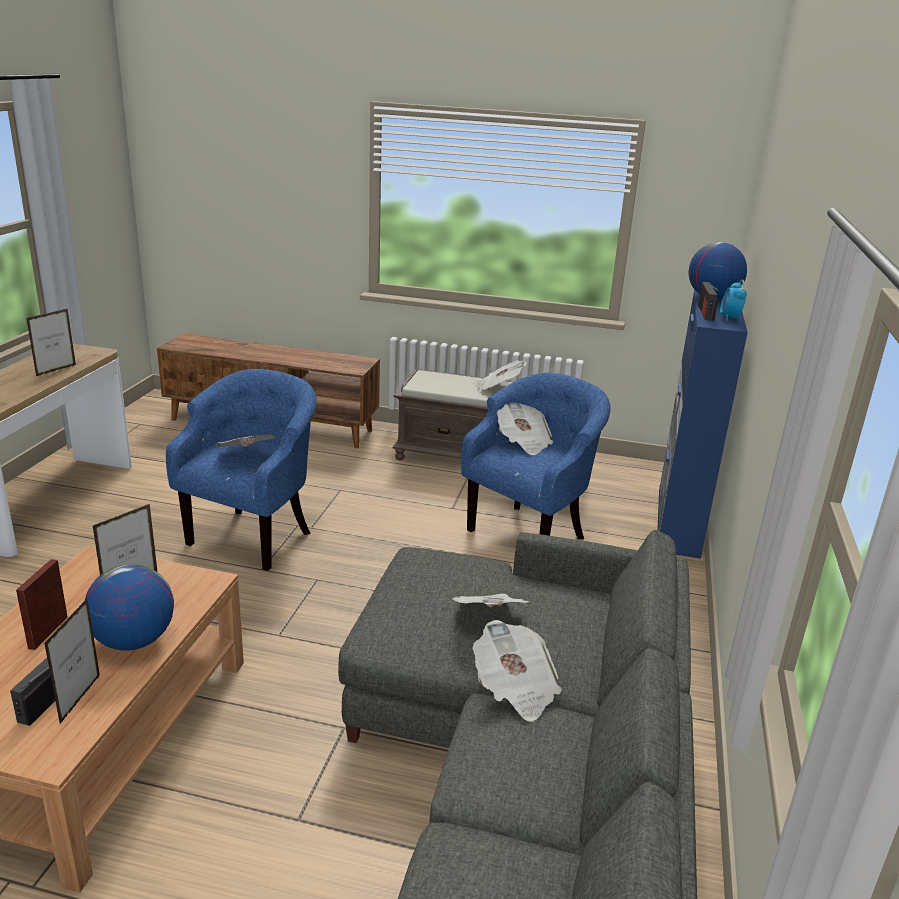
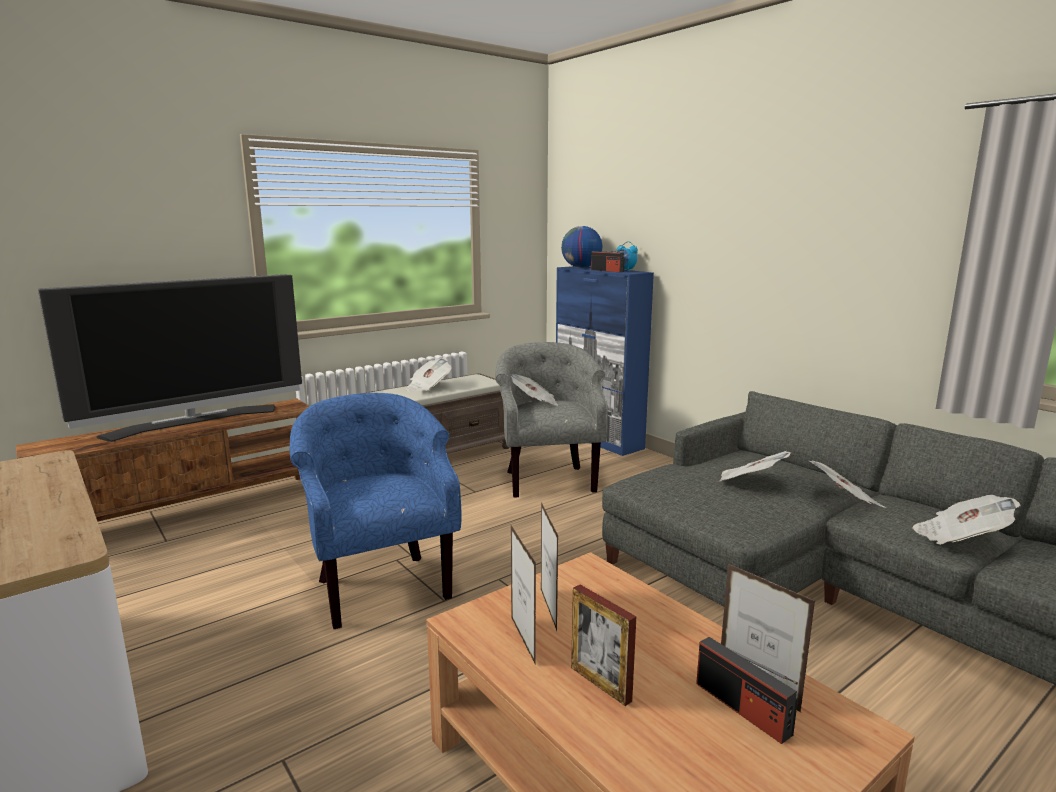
camera: 50 degrees left, 10 degrees down
(56, 370) = (44, 488): picture frame -> picture frame (522, 640)
(133, 641) = (666, 632): globe -> none
(246, 456) = (389, 485): newspaper -> newspaper (960, 539)
(282, 353) = (194, 422): none -> television
(530, 532) = (548, 479): blue armchair -> grey armchair

